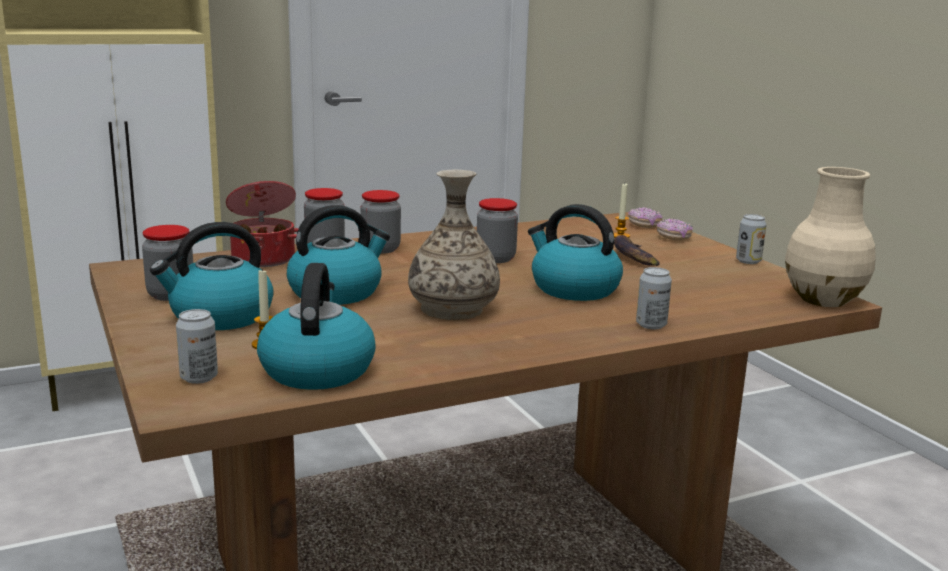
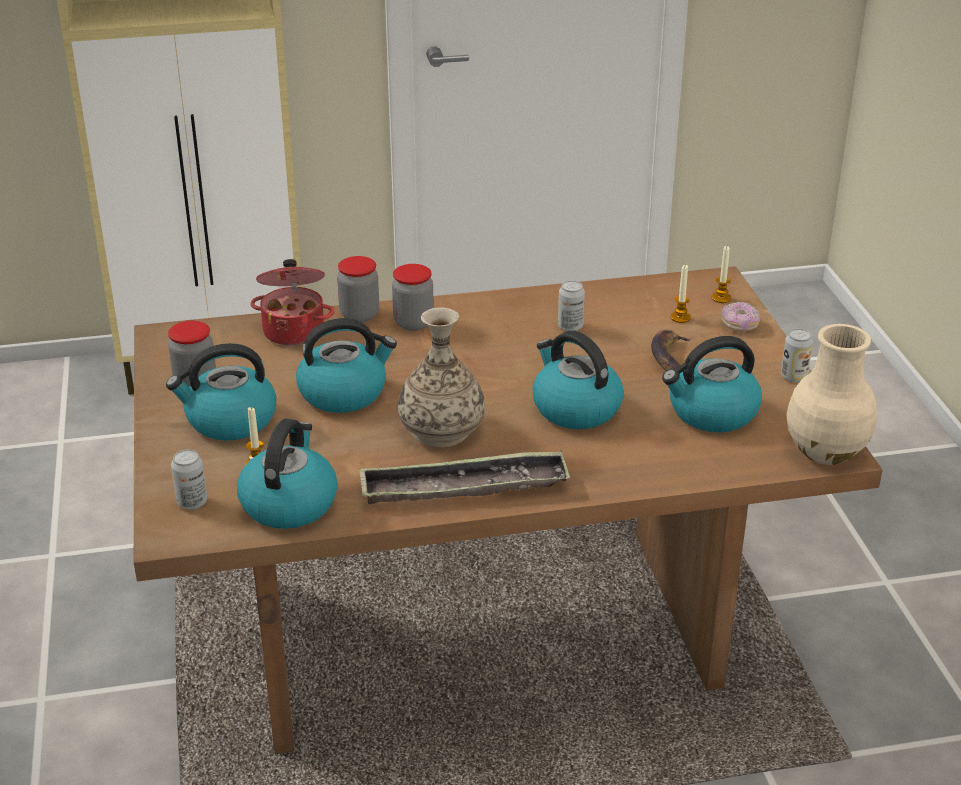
camera: 15 degrees right, 15 degrees up
(495, 258) = (523, 349): jar -> none
(504, 344) = (463, 487): none -> tray
(644, 225) = (721, 298): donut -> candle
(651, 325) = (618, 474): can -> can (570, 327)
(700, 284) = (711, 413): none -> kettle

